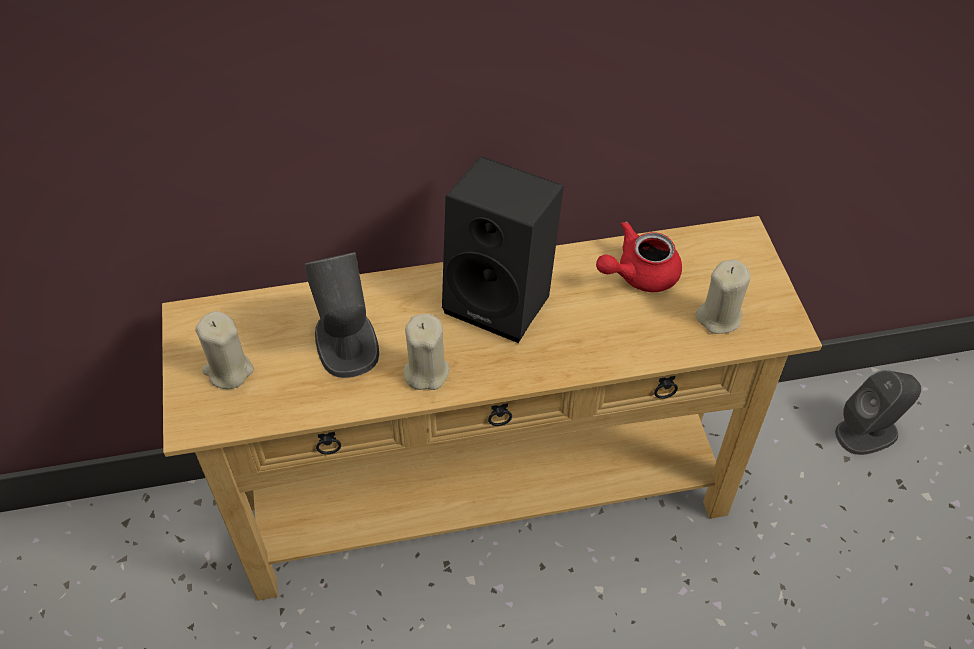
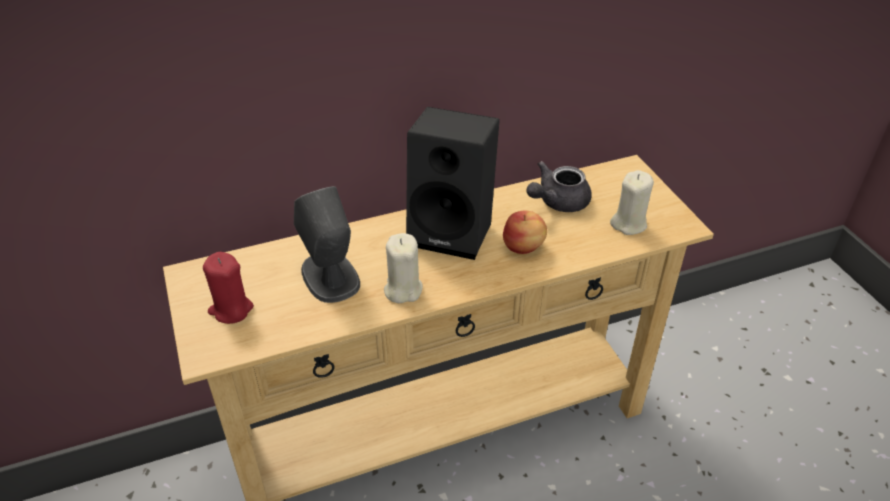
camera: 10 degrees left, 10 degrees down
(228, 370) = (231, 309): beige candle -> red candle
(581, 333) = (523, 247): none -> apple
(639, 274) = (557, 202): red teapot -> grey teapot
(867, 432) = (730, 338): grey speaker -> none

